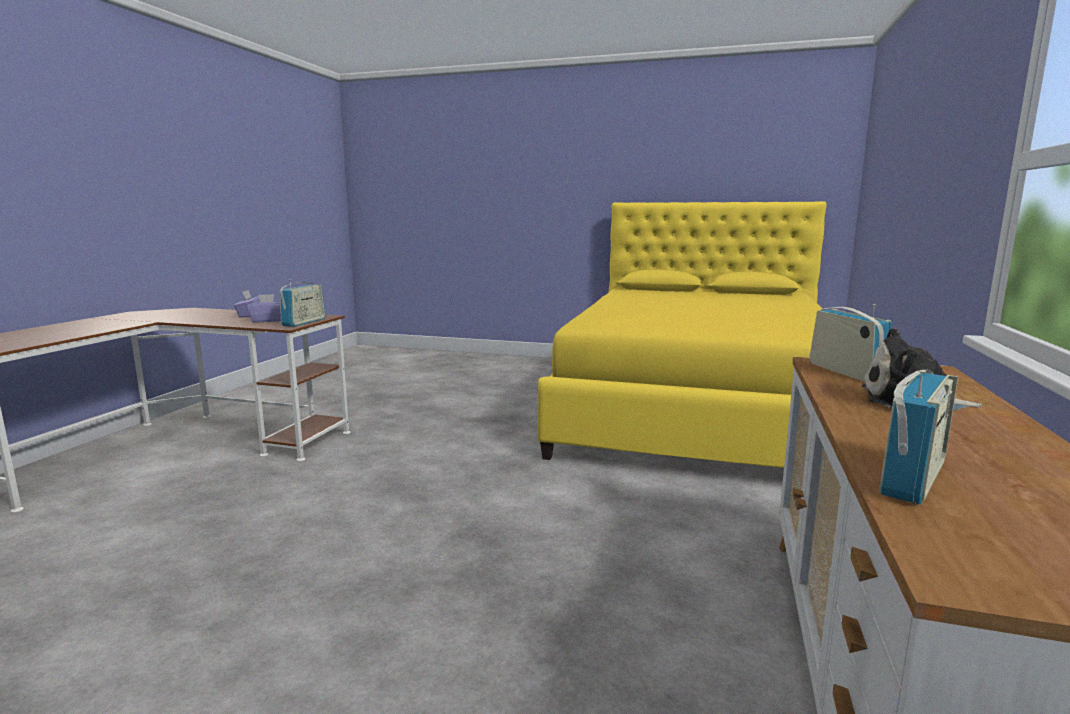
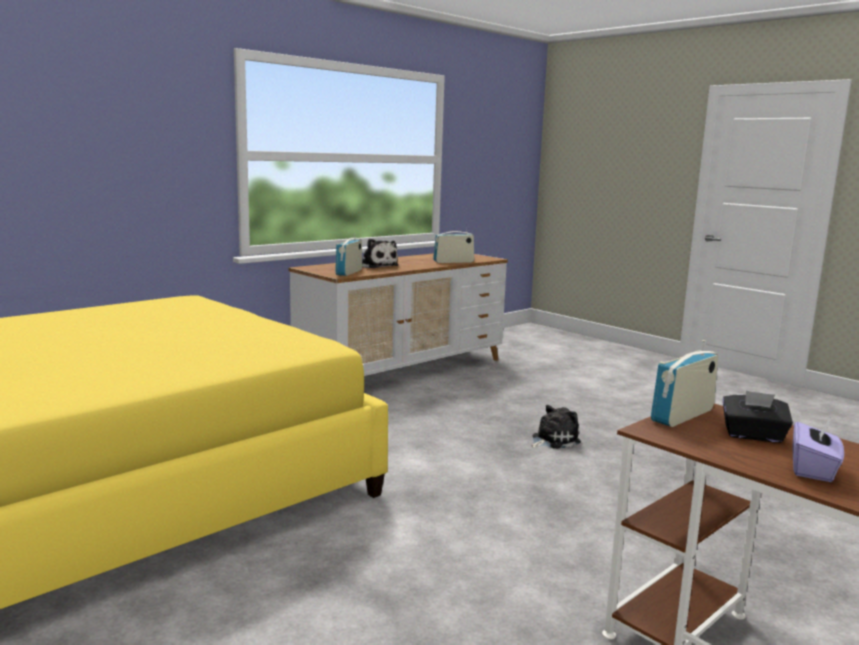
camera: 150 degrees left, 0 degrees up
(268, 320) = (753, 435): purple tissue box -> black tissue box
(432, 572) = (553, 440): none -> plush toy

